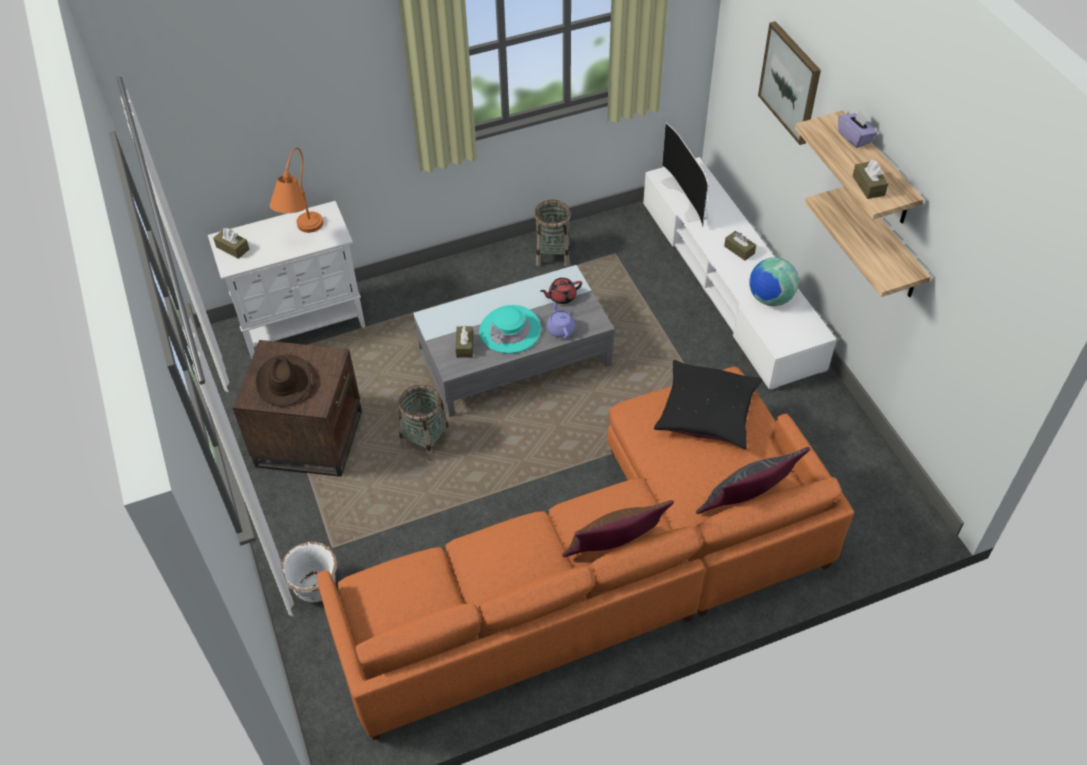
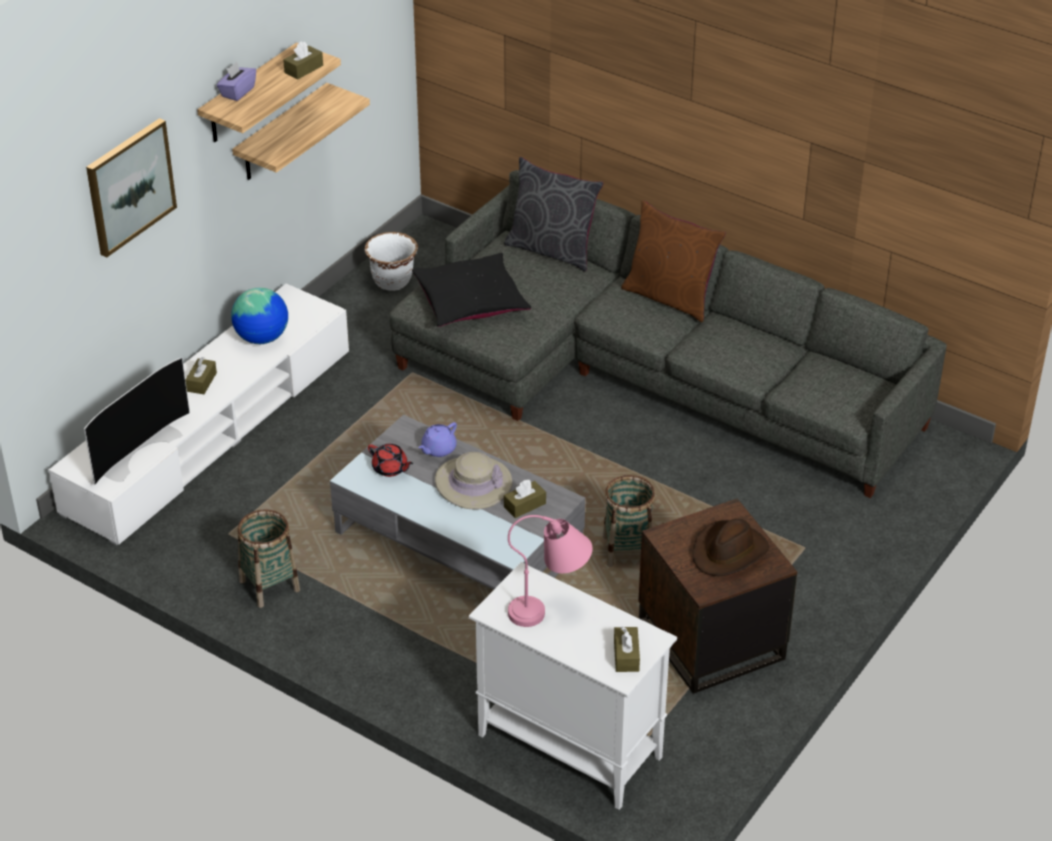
camera: 125 degrees left, 10 degrees down
(302, 235) = (551, 608): orange table lamp -> pink table lamp
(316, 588) = (852, 534): white planter -> white planter (392, 282)
(510, 330) = (473, 483): turquoise hat -> beige hat
(606, 570) = (645, 373): orange sofa -> grey sofa

